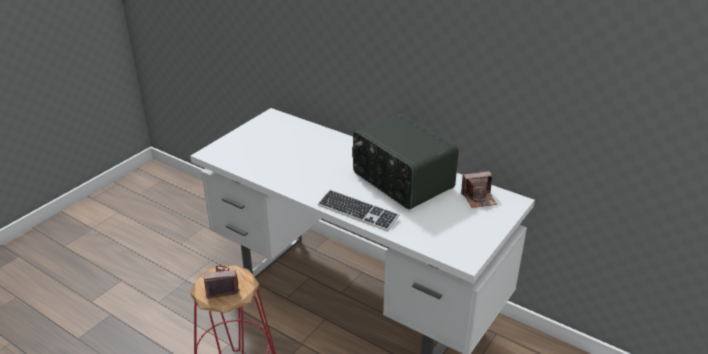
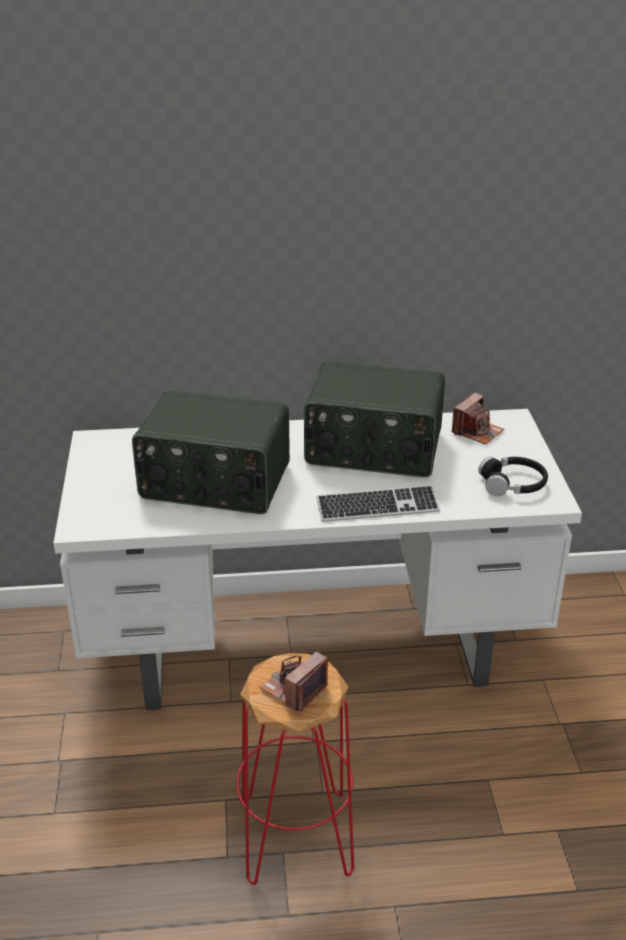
camera: 40 degrees left, 0 degrees up
(295, 161) = (214, 483): none -> radio
(454, 238) = (513, 484): none -> black headphones

